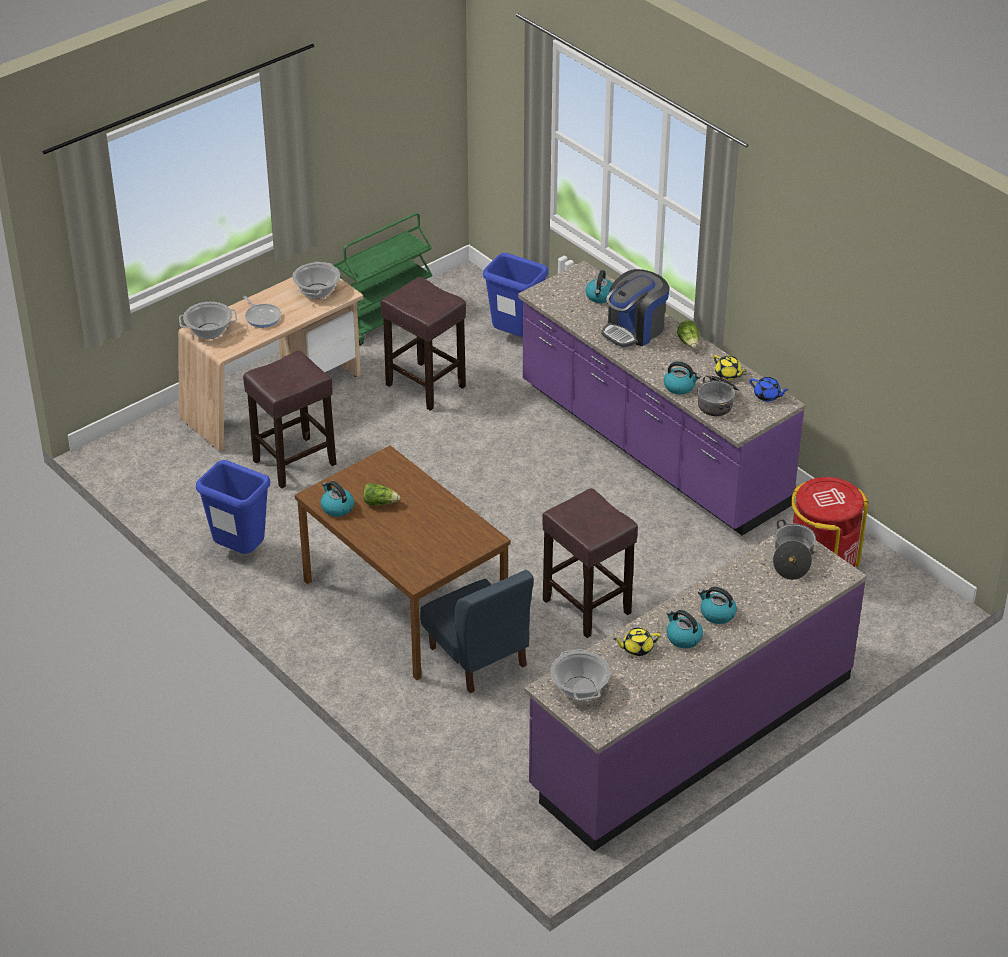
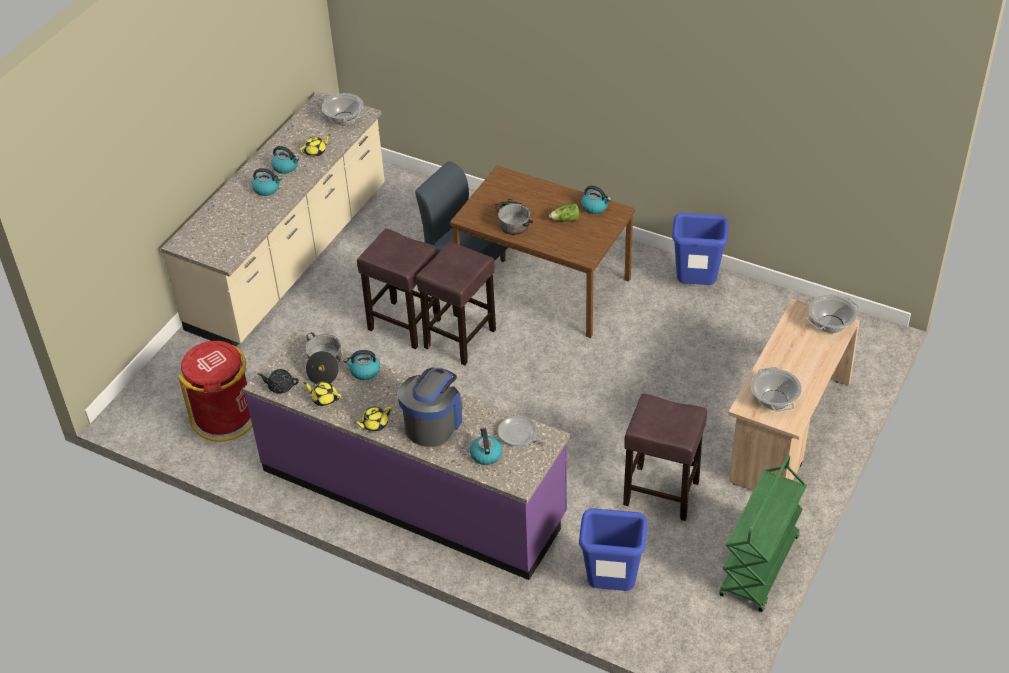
camera: 160 degrees right, 5 degrees up
(262, 317) = (799, 354): frying pan -> frying pan (519, 435)
(293, 463) = (717, 373): brown stool -> brown stool (460, 338)
(689, 343) = (374, 424): lettuce -> yellow teapot
(692, 733) = (290, 258): purple counter -> beige counter
(767, 396) = (280, 386): blue teapot -> black teapot
(792, 559) = (221, 243): cooking pot -> cooking pot (513, 221)

